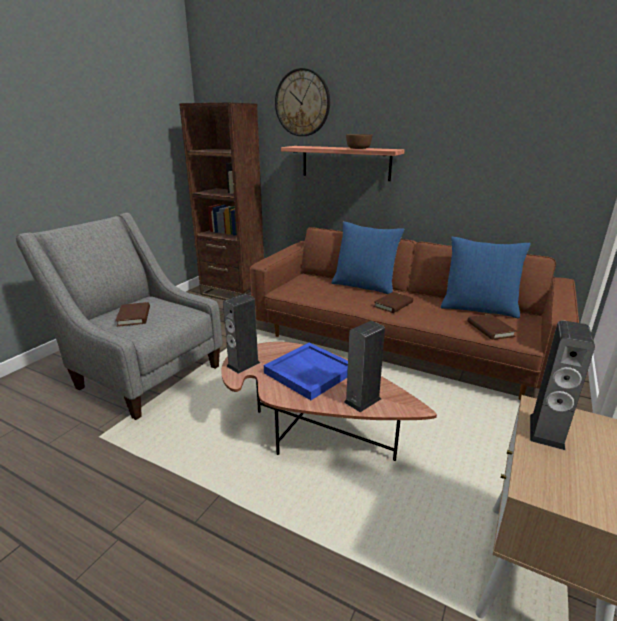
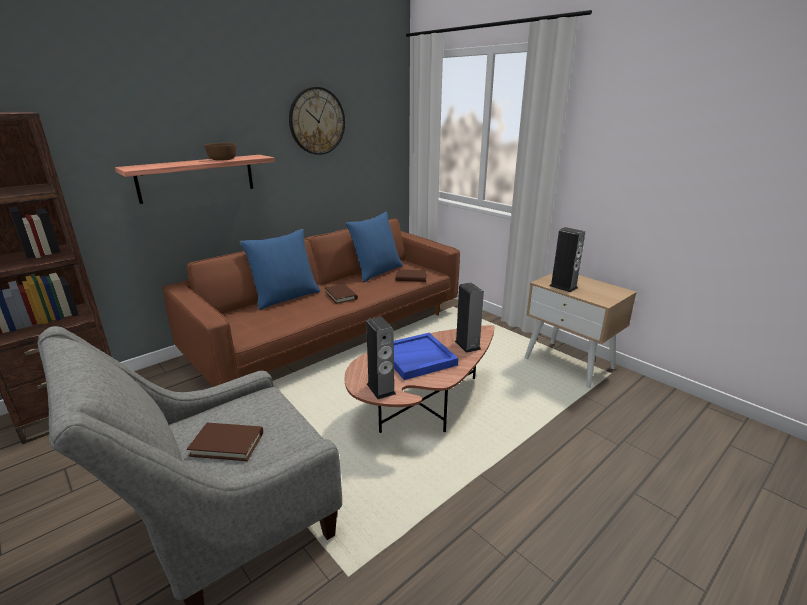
camera: 70 degrees left, 0 degrees up
(302, 103) = (115, 109): wall clock -> wall clock (317, 121)

